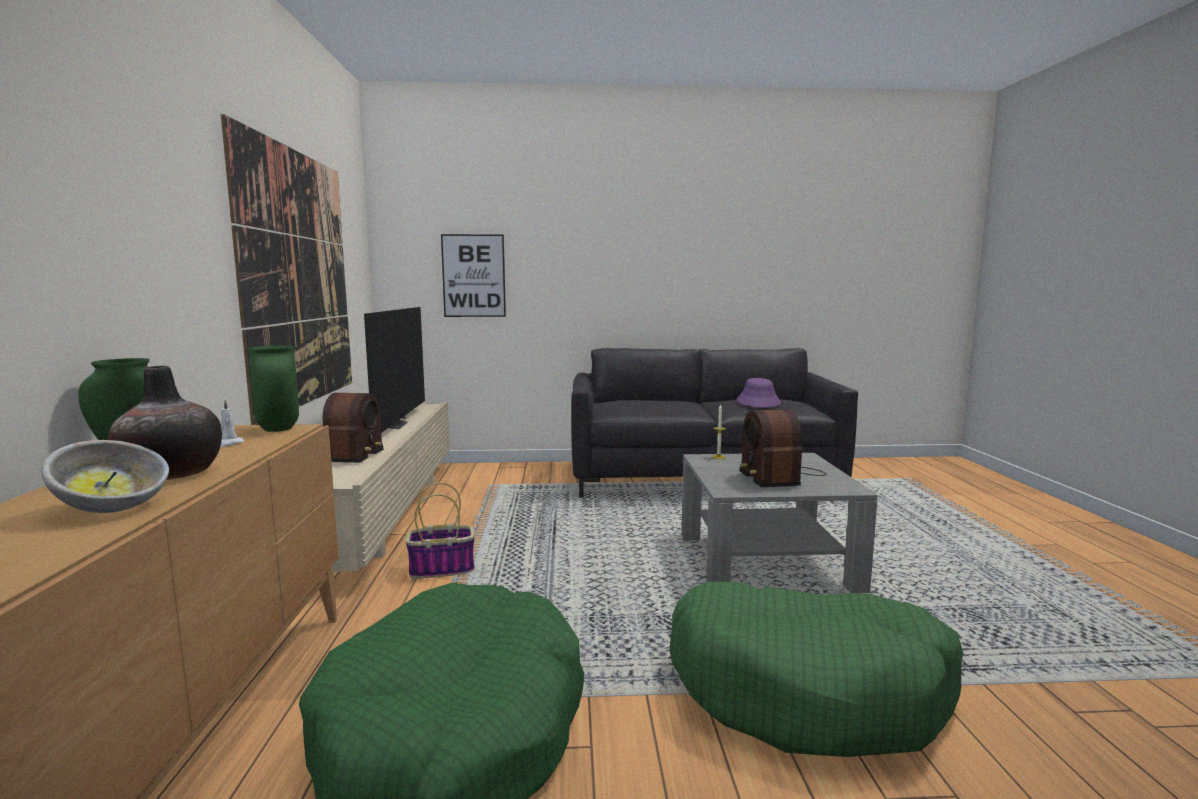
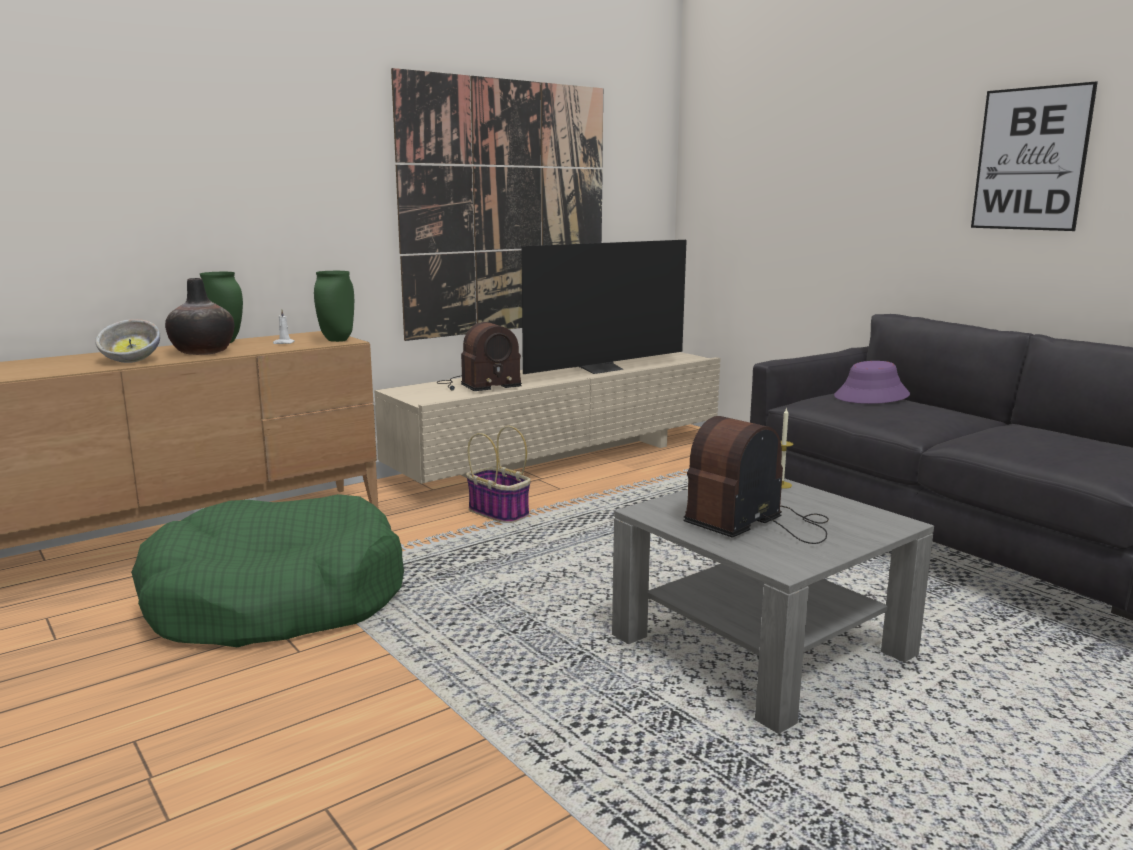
camera: 55 degrees right, 5 degrees up
(473, 276) = (768, 201): picture -> picture (1030, 159)
(758, 402) = (1050, 439): purple hat -> purple hat (872, 396)
(808, 689) = (479, 732): green dog bed -> none

